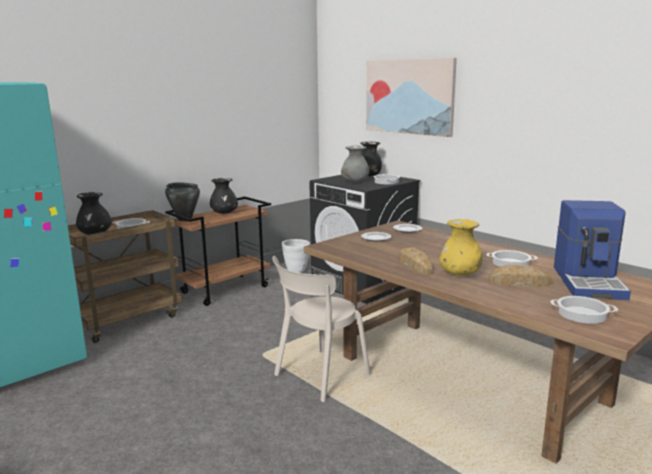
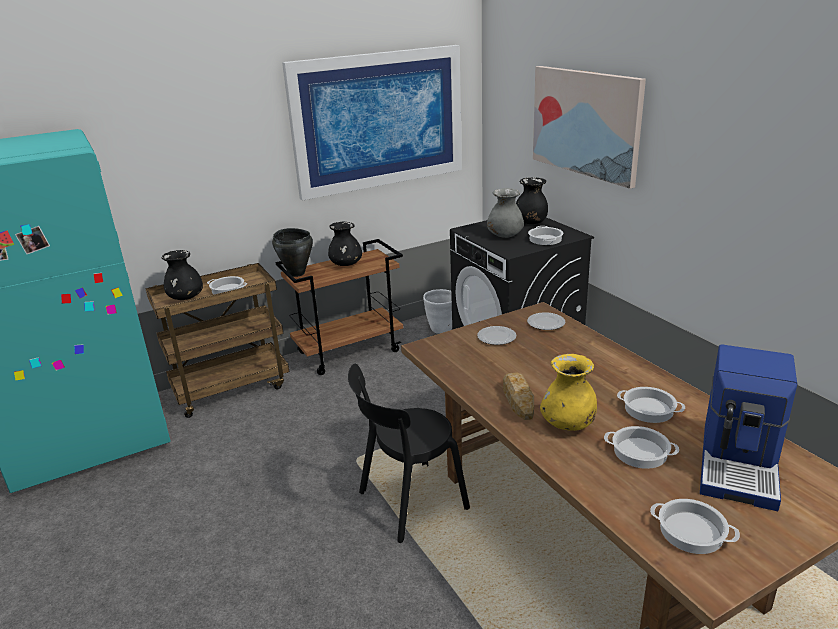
camera: 15 degrees right, 10 degrees up
(246, 101) = (379, 120): none -> picture
(319, 376) = (408, 502): beige chair -> black chair
(520, 282) = (640, 452): bread -> cooking pot

